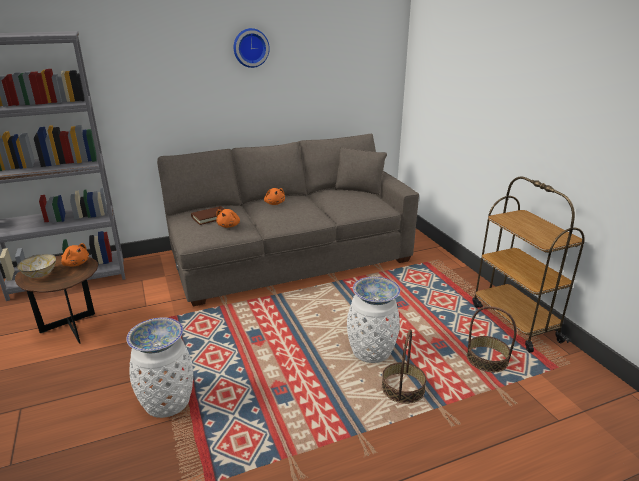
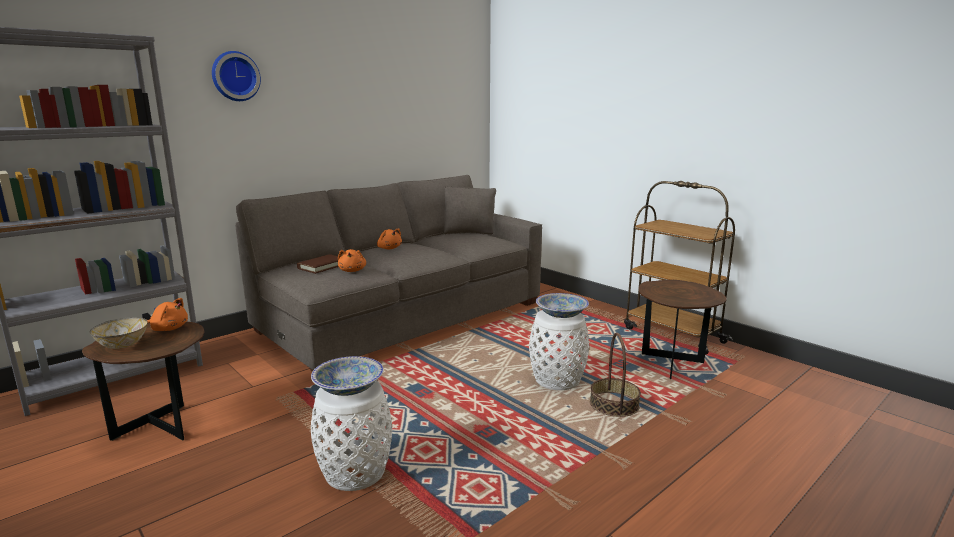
camera: 20 degrees left, 10 degrees down
(250, 47) = (339, 77): wall clock -> wall clock (235, 76)
(487, 359) = (672, 366): basket -> brown side table

